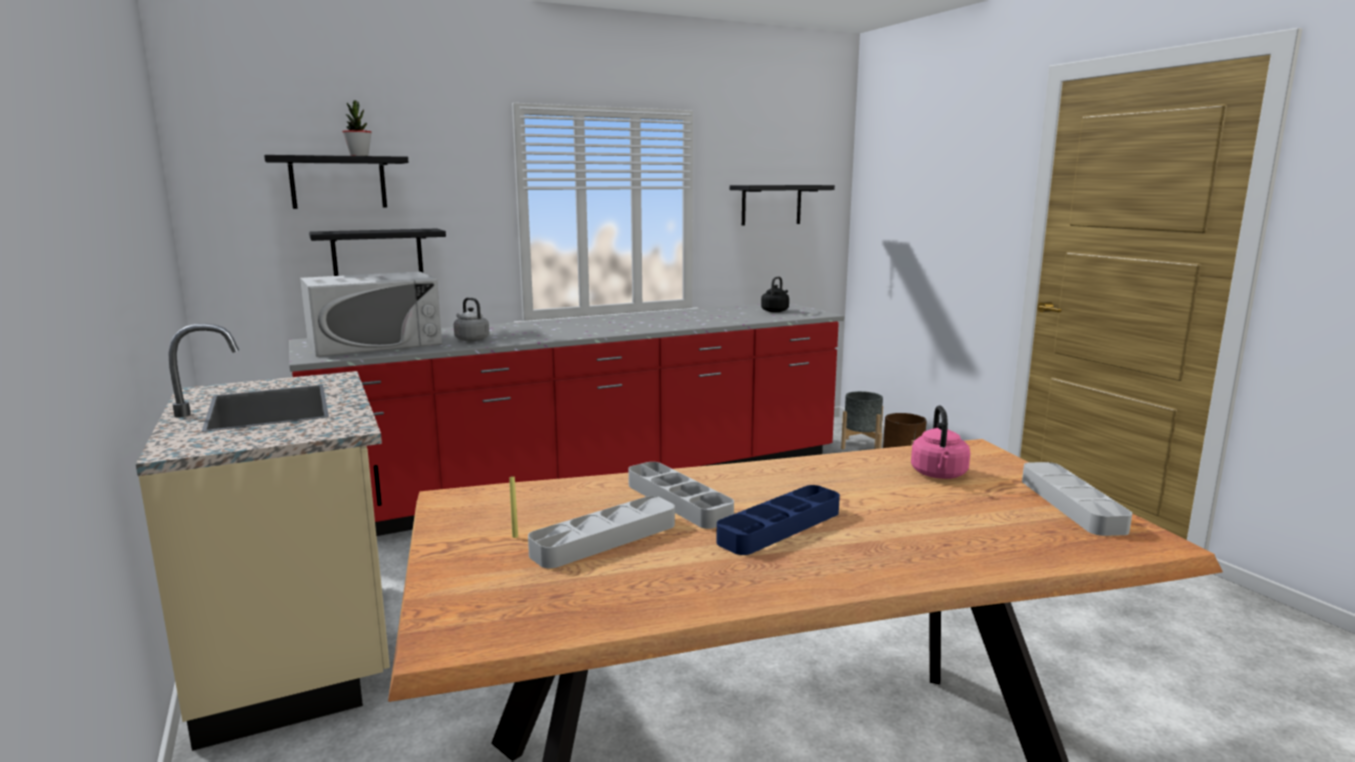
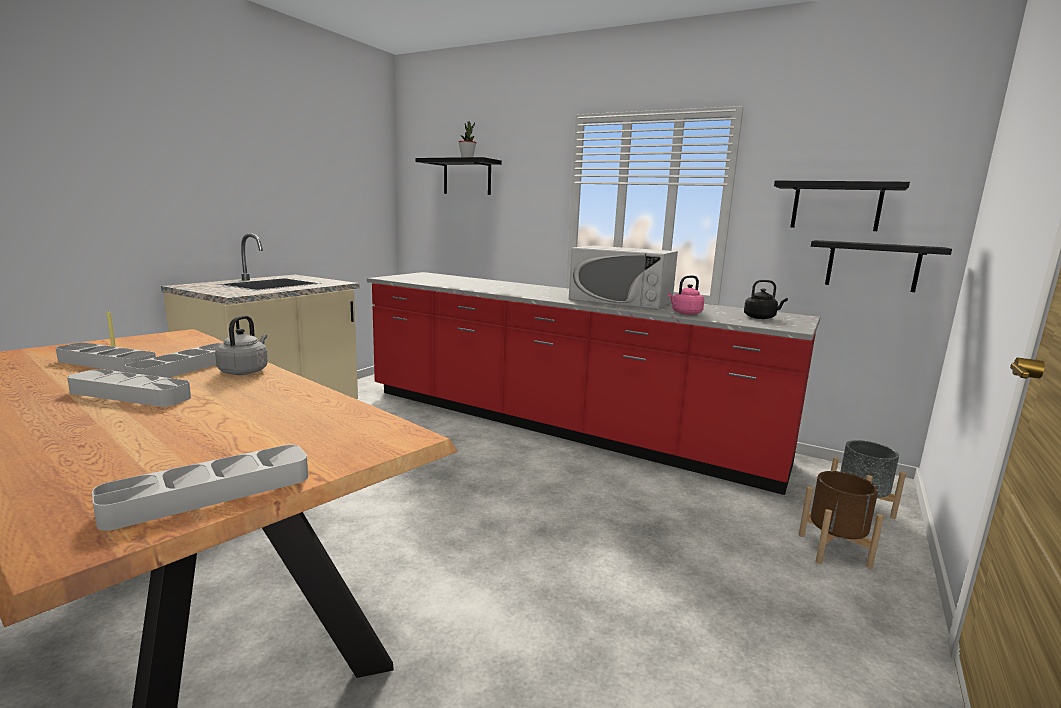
camera: 55 degrees right, 0 degrees up
(375, 343) = (435, 279): white microwave -> white microwave (621, 300)
(377, 254) = (482, 226): black shelf -> black shelf (872, 266)
(471, 339) = (475, 286): grey kettle -> grey kettle (245, 371)
(780, 526) = (130, 394): blue tray -> grey tray
(939, 475) = (291, 429): pink kettle -> pink kettle (685, 313)

